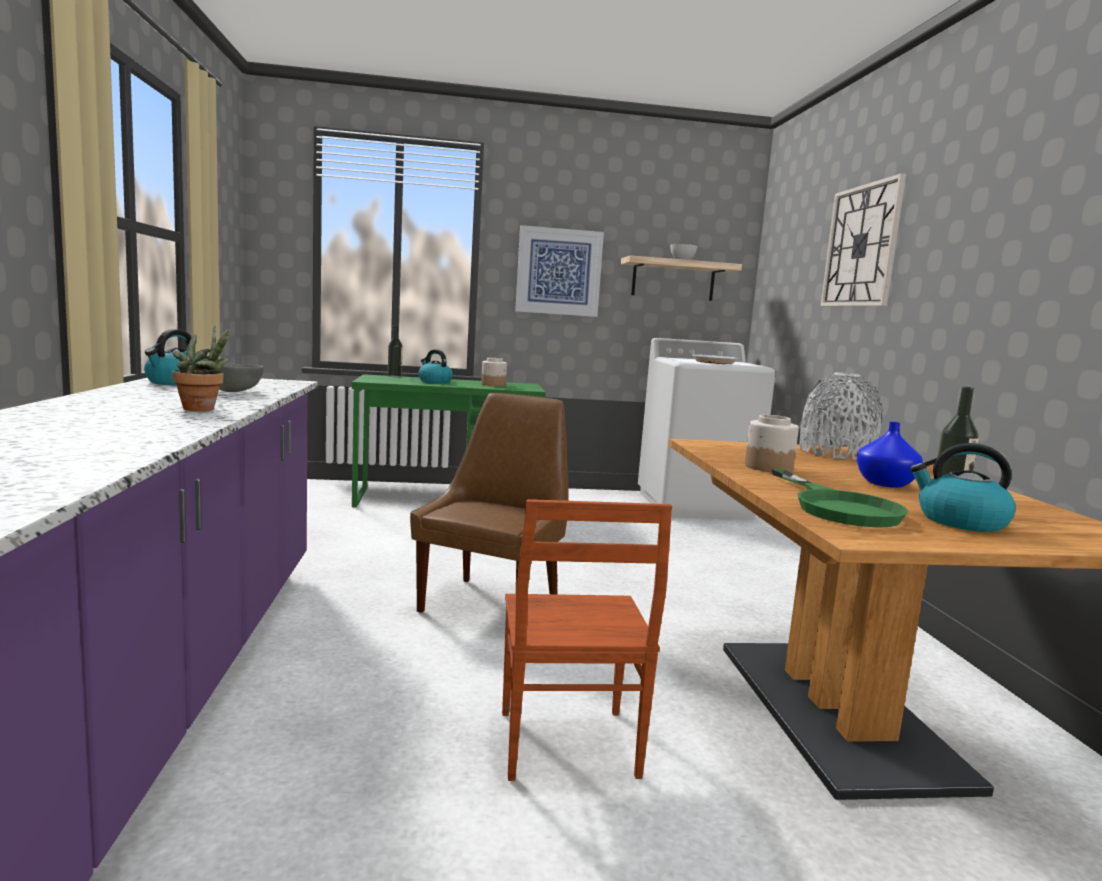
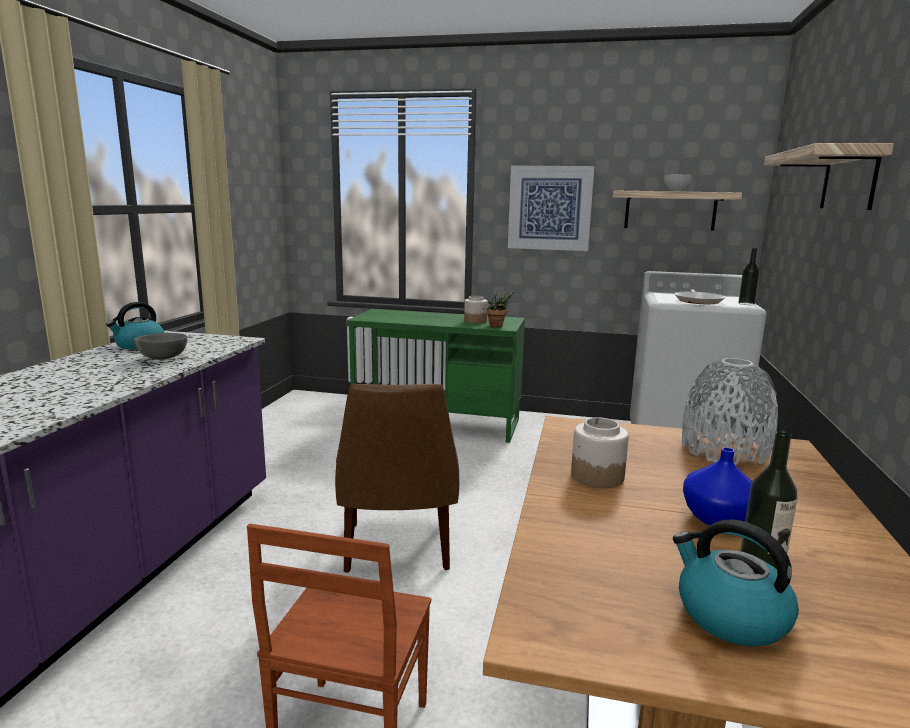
camera: 20 degrees right, 5 degrees up
(203, 409) = (93, 389): potted plant -> potted plant (498, 325)
(394, 376) = (395, 311): bottle -> bottle (746, 304)
(434, 381) = (423, 318): kettle -> none
(492, 604) = (397, 549): brown chair -> brown chair turned 135 degrees clockwise
(838, 507) = (588, 567): green frying pan -> none
(861, 246) = (849, 180): wall clock -> shelf

